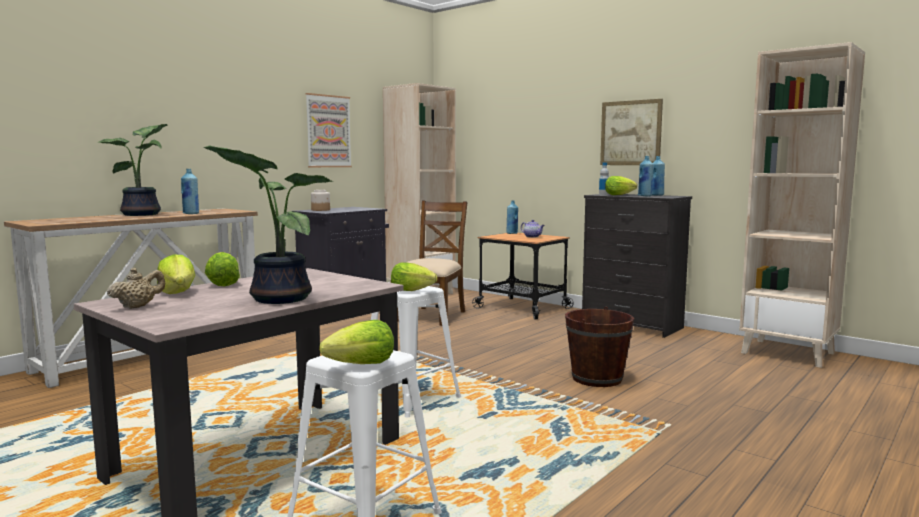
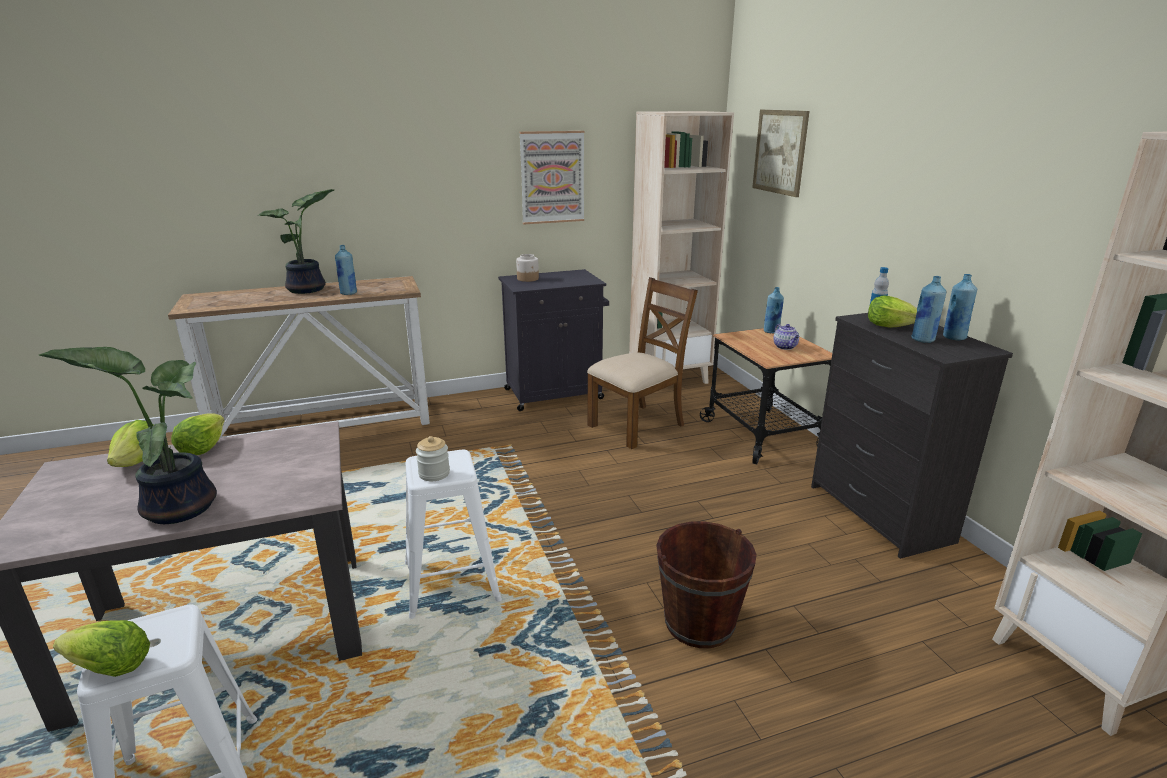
camera: 30 degrees right, 15 degrees up
(138, 306) = (62, 489): beige teapot -> none
(411, 290) = (434, 474): lettuce -> jar
(630, 133) = (947, 220): picture -> picture (780, 152)

